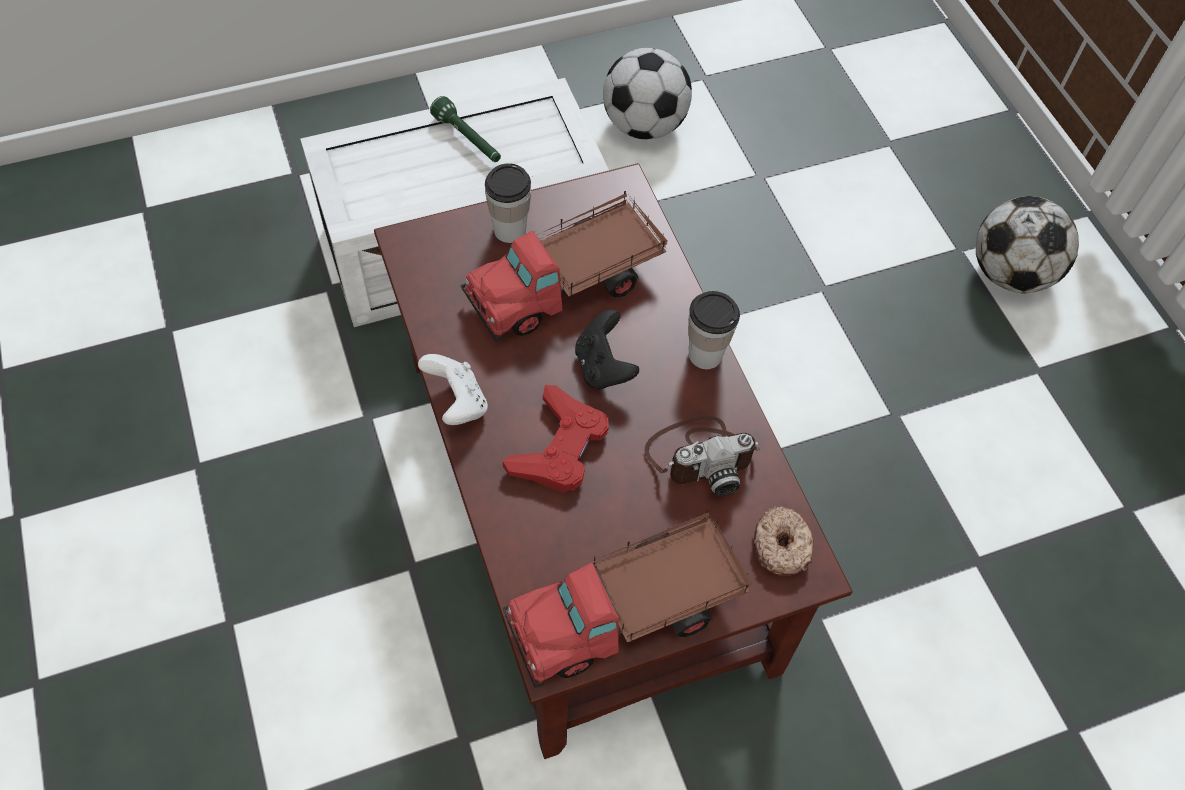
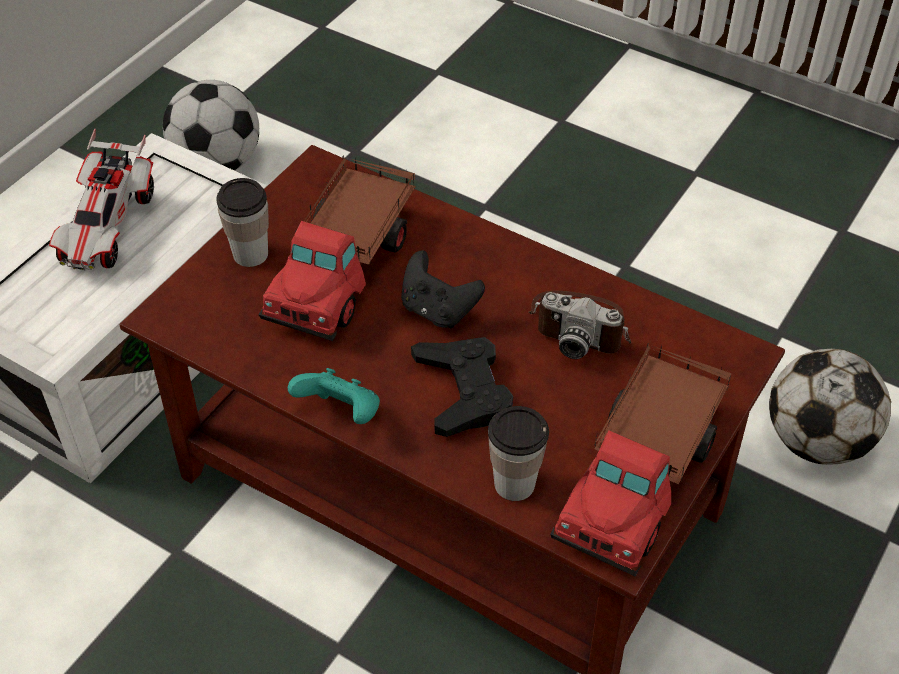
camera: 35 degrees left, 10 degrees down
(457, 403) = (341, 413): white game controller -> turquoise game controller
(468, 140) = (108, 227): green flashlight -> toy car
(559, 447) = (463, 391): red game controller -> black game controller
(700, 455) = (581, 326): camera -> camera turned 75 degrees clockwise
(705, 355) = (510, 252): cup -> cup (514, 484)
(782, 546) = (706, 351): donut -> none
(1009, 274) = (613, 118): football -> football (816, 441)

